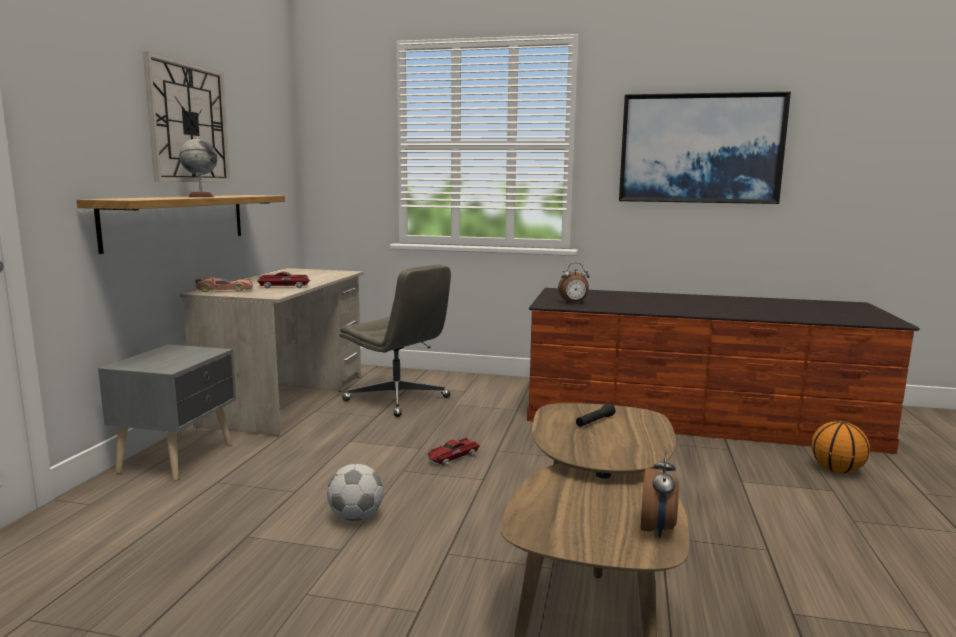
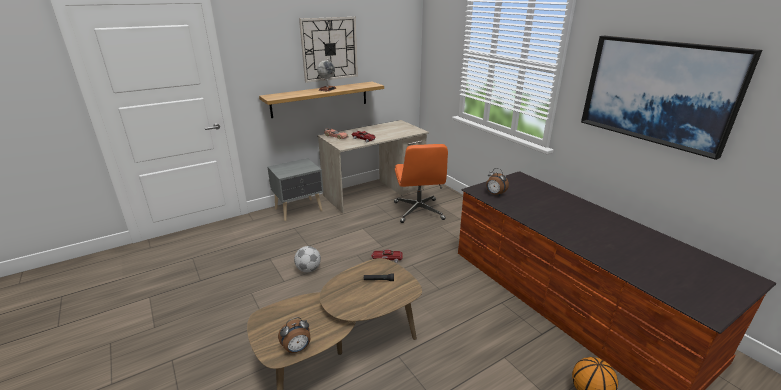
camera: 45 degrees right, 15 degrees up
(398, 399) = (419, 211): grey office chair -> orange office chair

